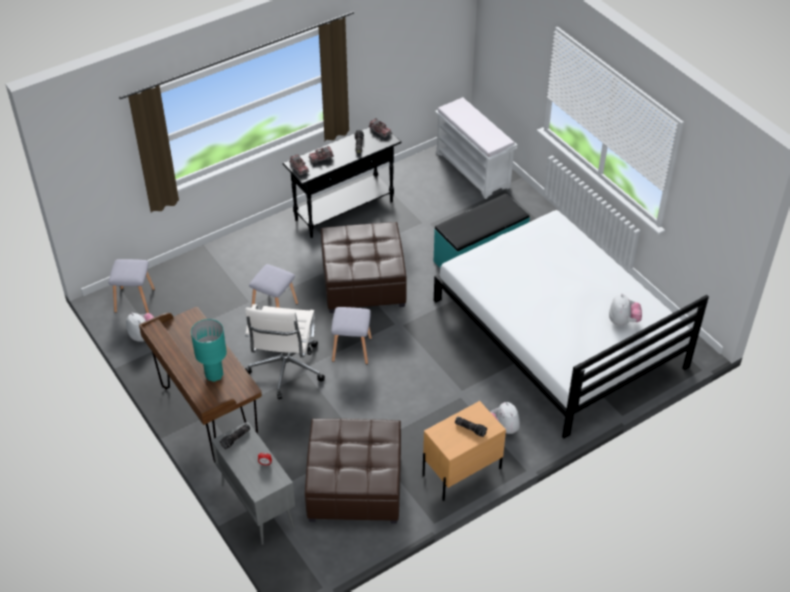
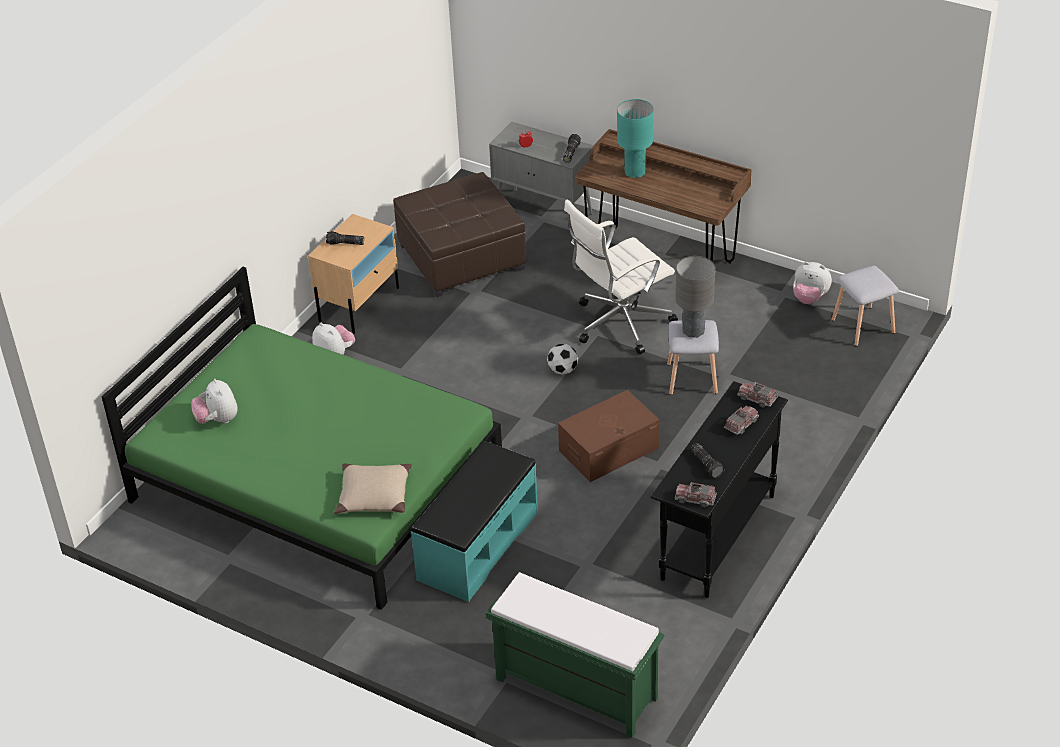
camera: 155 degrees right, 5 degrees down
(271, 277) = (693, 331): none -> grey table lamp
(285, 370) = (619, 323): white office chair -> white office chair turned 105 degrees counterclockwise
(351, 349) = (562, 370): grey stool -> football
(364, 282) = (609, 449): brown ottoman -> brown storage box
(473, 170) = (574, 688): white bench -> green bench
(543, 234) = (374, 496): none -> beige pillow
(558, 333) = (316, 480): white bed -> green bed

